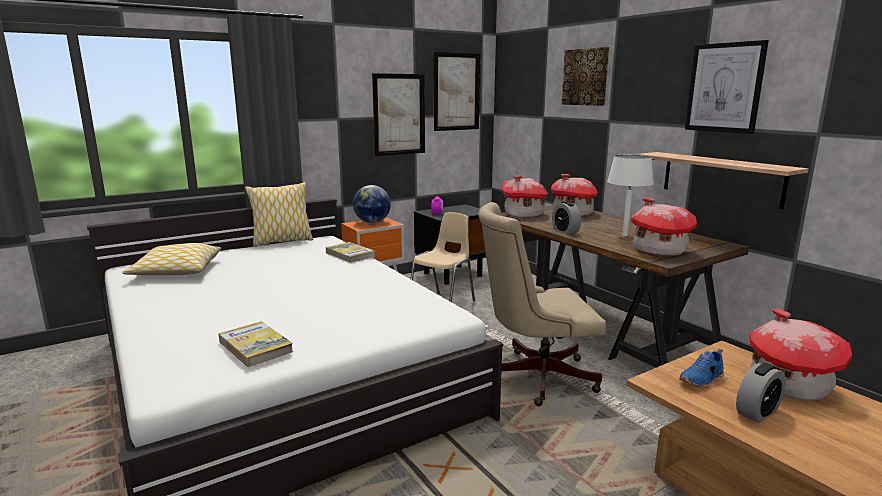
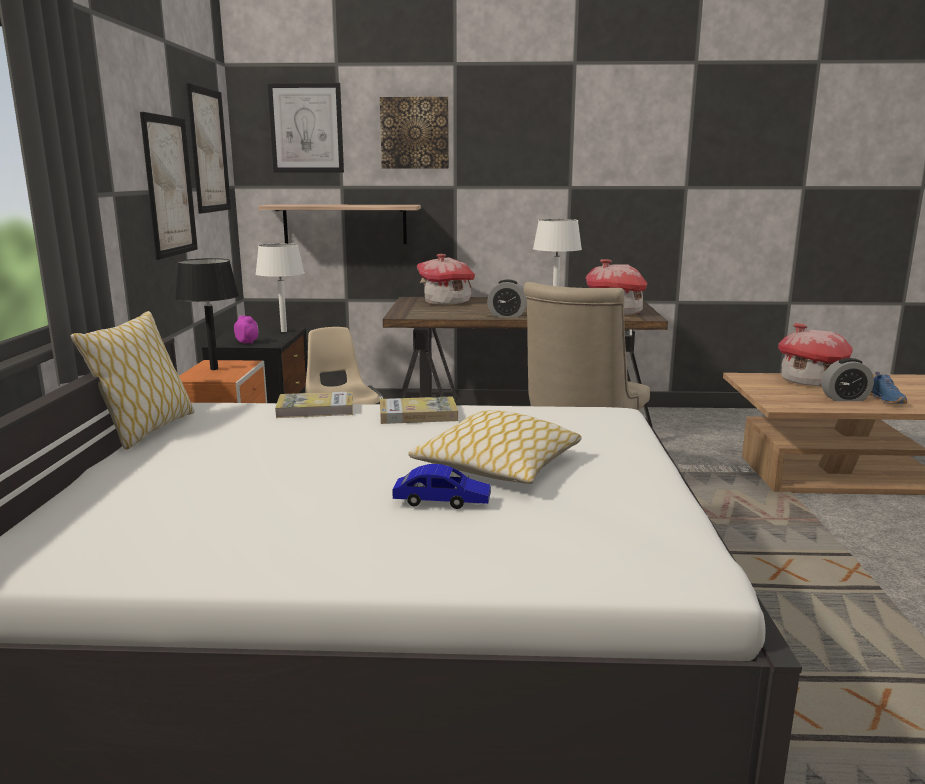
camera: 55 degrees left, 0 degrees up
(176, 271) = (142, 519): pillow -> pillow (498, 466)
(229, 309) = (442, 501): none -> blue toy car
(255, 347) = (615, 504): book -> book (418, 414)
(372, 222) = (214, 369): globe -> black table lamp
(474, 212) = (284, 331): none -> white table lamp
(524, 214) = (413, 312): toy house -> none
(702, 380) = (787, 395): blue shoe -> blue shoe (887, 400)
(721, 178) = (604, 237): shelf -> shelf (345, 224)
(724, 88) = (598, 146): picture -> picture (306, 128)
(757, 412) = (845, 398): alarm clock -> alarm clock turned 90 degrees clockwise

